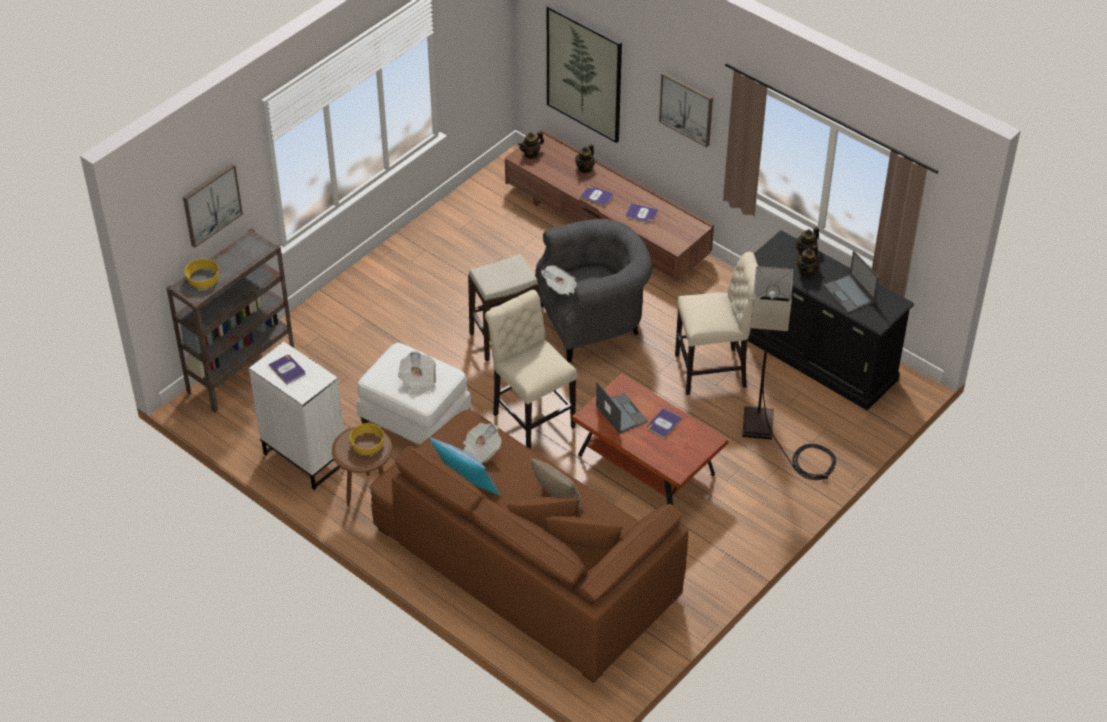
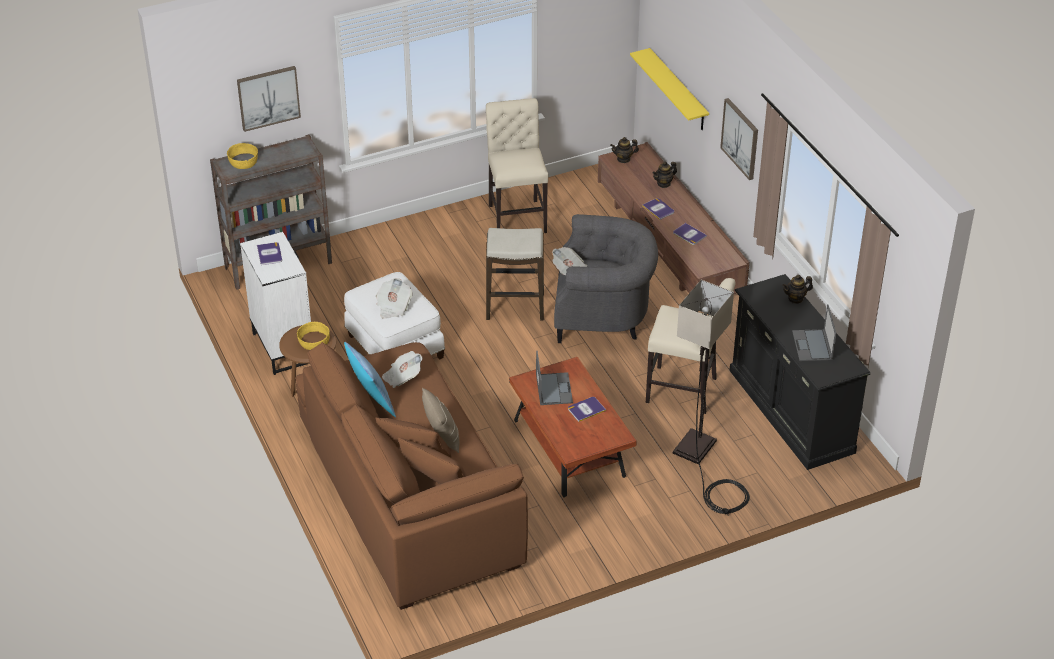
camera: 25 degrees right, 5 degrees down
(531, 417) = (495, 377): beige stool -> beige stool (517, 216)
(584, 73) = (678, 90): picture -> yellow shelf
(806, 271) = (785, 314): teapot -> none

